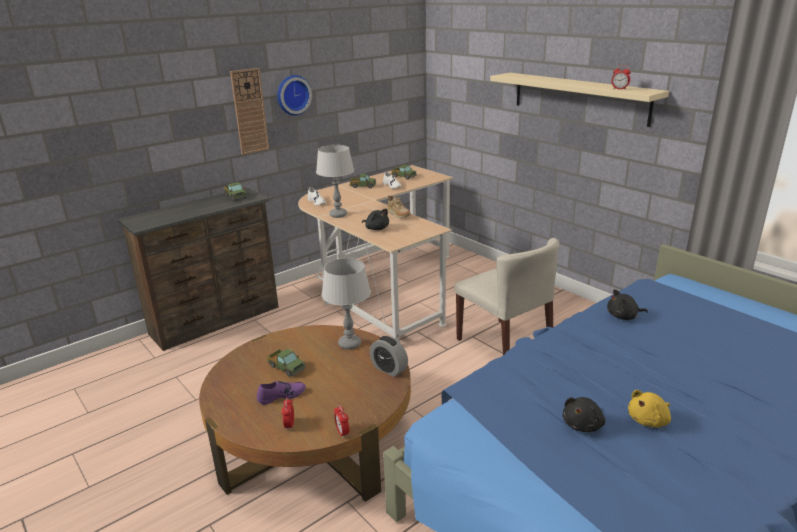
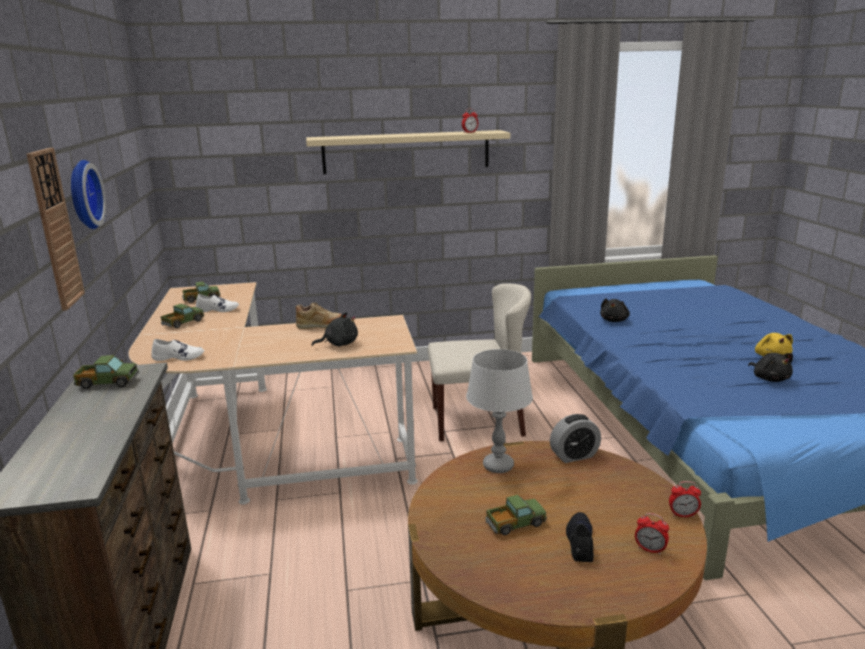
camera: 60 degrees left, 5 degrees down
(281, 395) = (580, 542): purple shoe -> black shoe
(338, 215) = (254, 354): grey table lamp -> none

